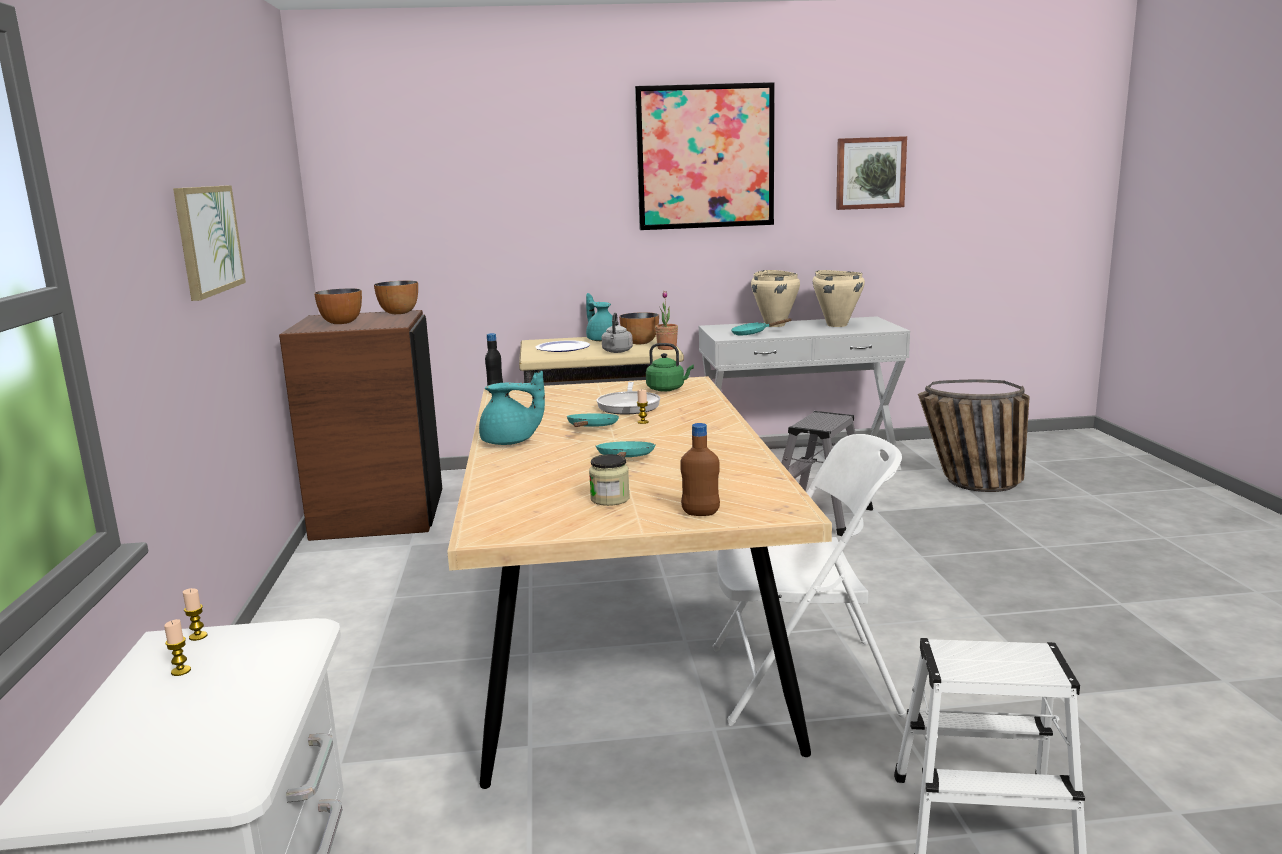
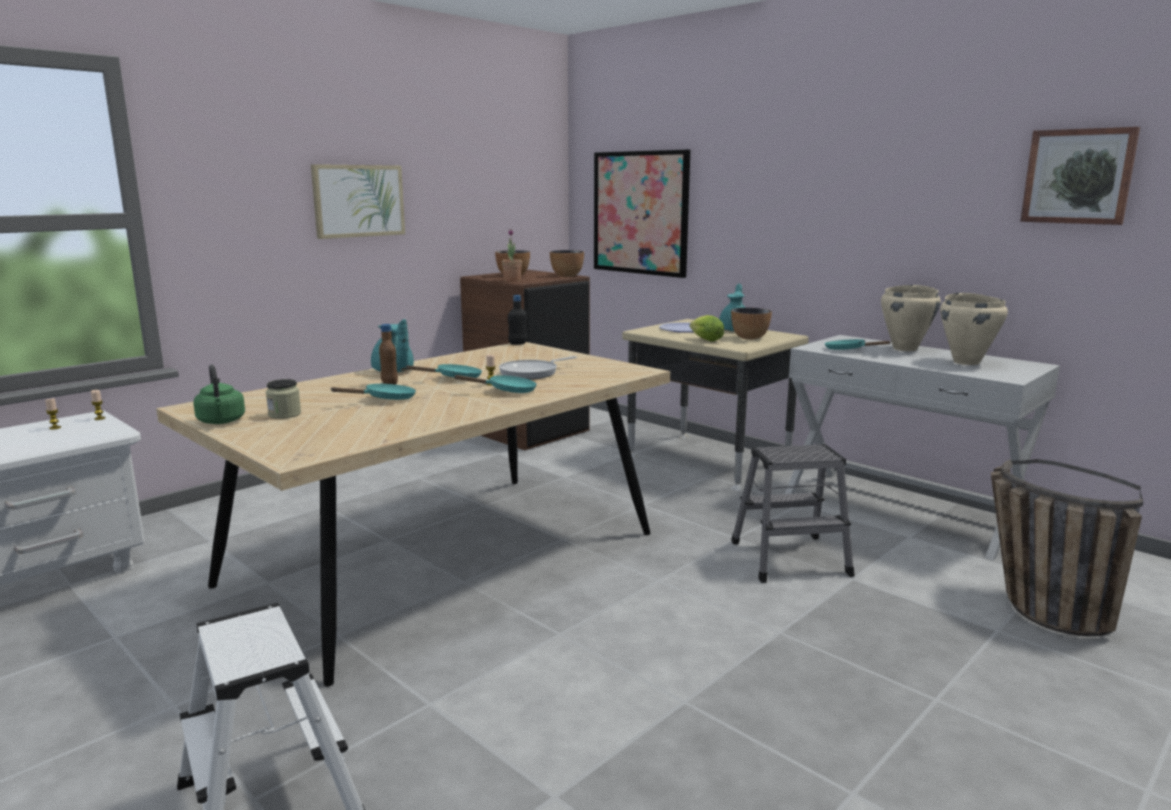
camera: 50 degrees right, 0 degrees up
(617, 351) = (704, 340): grey kettle -> lettuce
(667, 348) = (749, 346): potted plant -> potted plant (512, 280)
(667, 389) = (601, 370): green kettle -> green kettle (221, 421)
(680, 422) = (507, 391): none -> turquoise frying pan
(700, 513) = (270, 438): brown bottle -> brown bottle (389, 384)
(705, 157) = (870, 152): picture -> picture (640, 213)
(802, 681) = (446, 647): white chair -> none

